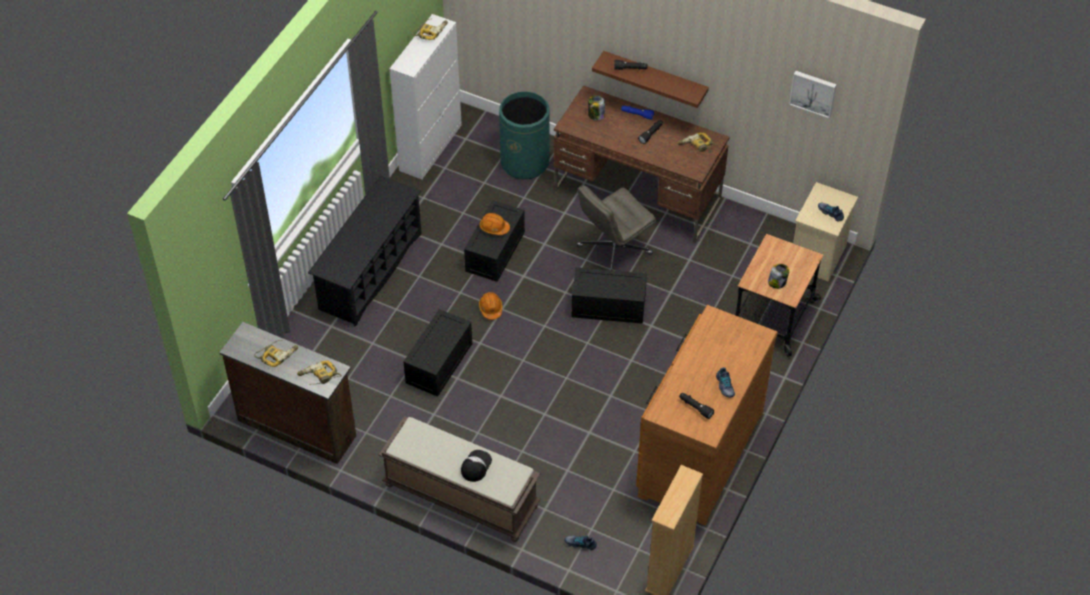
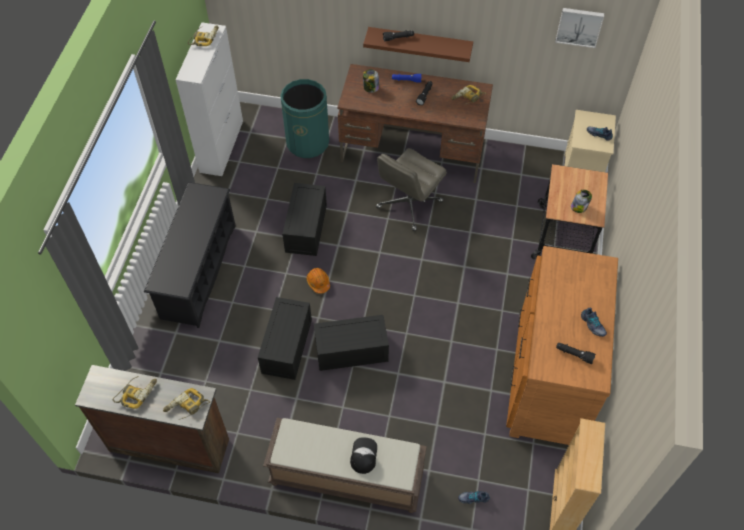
camera: 15 degrees left, 5 degrees up
(494, 227) = (303, 208): orange hard hat -> none
(607, 307) = (420, 258): black storage box -> black storage box (350, 352)

